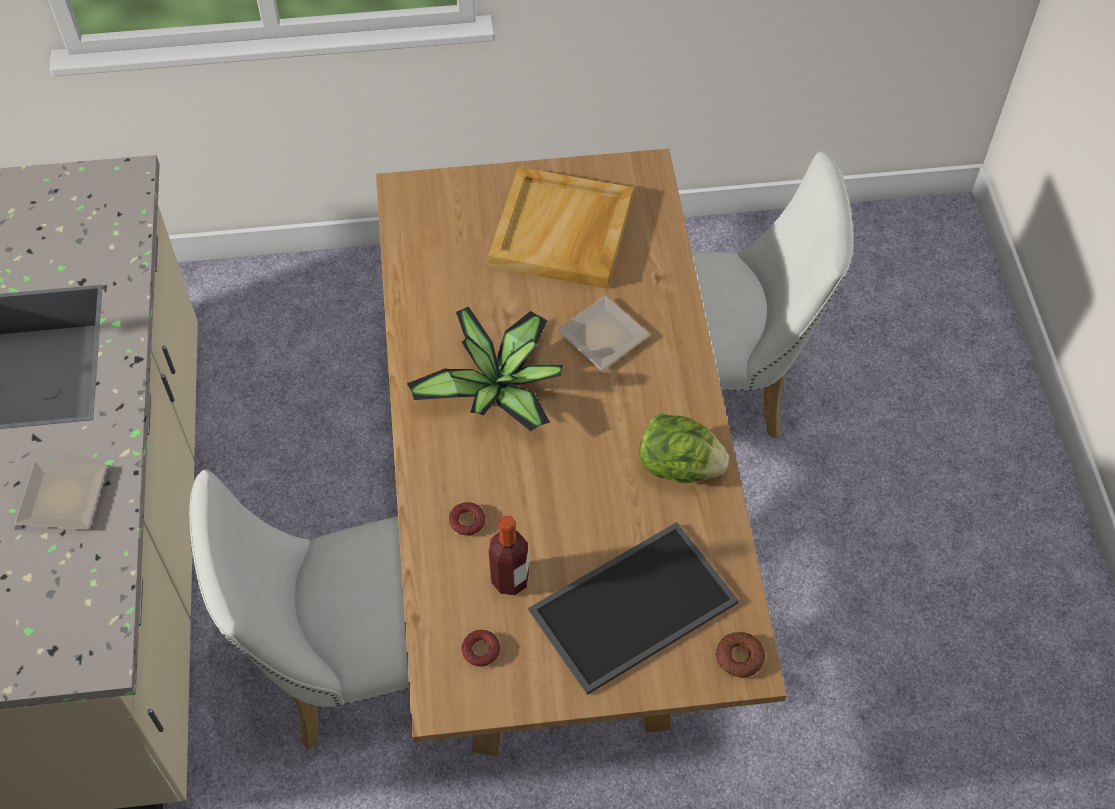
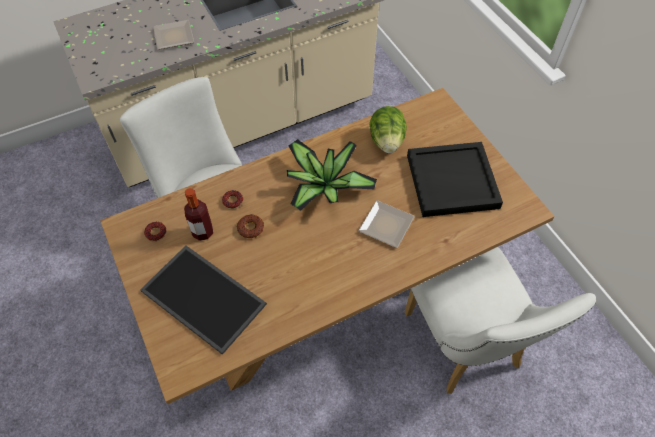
camera: 70 degrees right, 0 degrees up
(562, 233) = (451, 182): beige tray -> black tray
(678, 466) = (308, 293): lettuce -> lettuce (387, 141)
(739, 657) = (184, 366): donut -> donut (250, 228)

